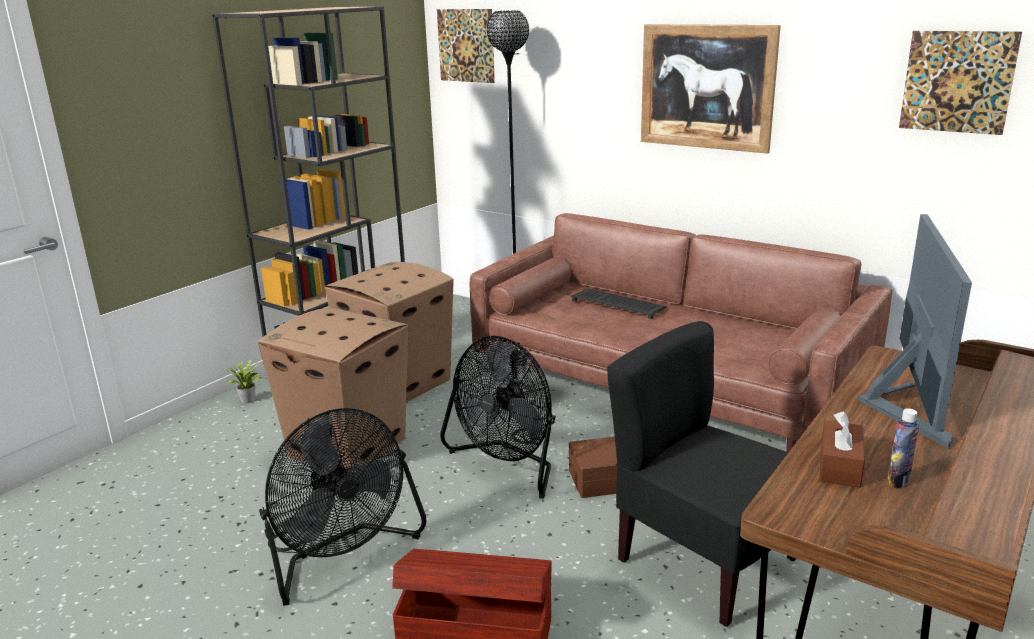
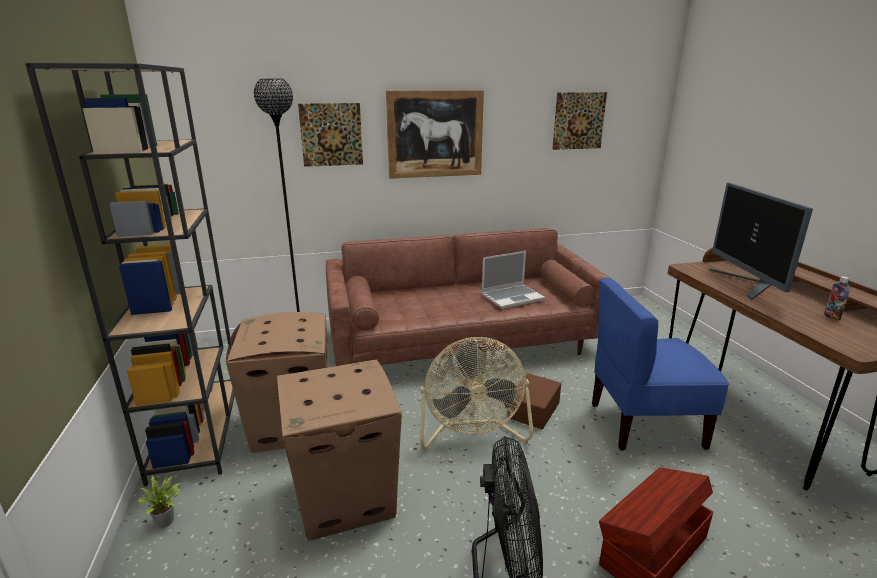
camera: 50 degrees left, 0 degrees up
(466, 45) = (202, 112): picture -> picture (331, 135)
(508, 461) = (468, 433): black fan -> beige fan
(619, 304) = (424, 296): keyboard -> none
(704, 562) = (644, 424): black chair -> blue chair
(716, 339) = (512, 297): none -> laptop
(839, 466) = (809, 320): brown tissue box -> none
(906, 405) = (746, 285): monitor -> monitor turned 150 degrees counterclockwise

